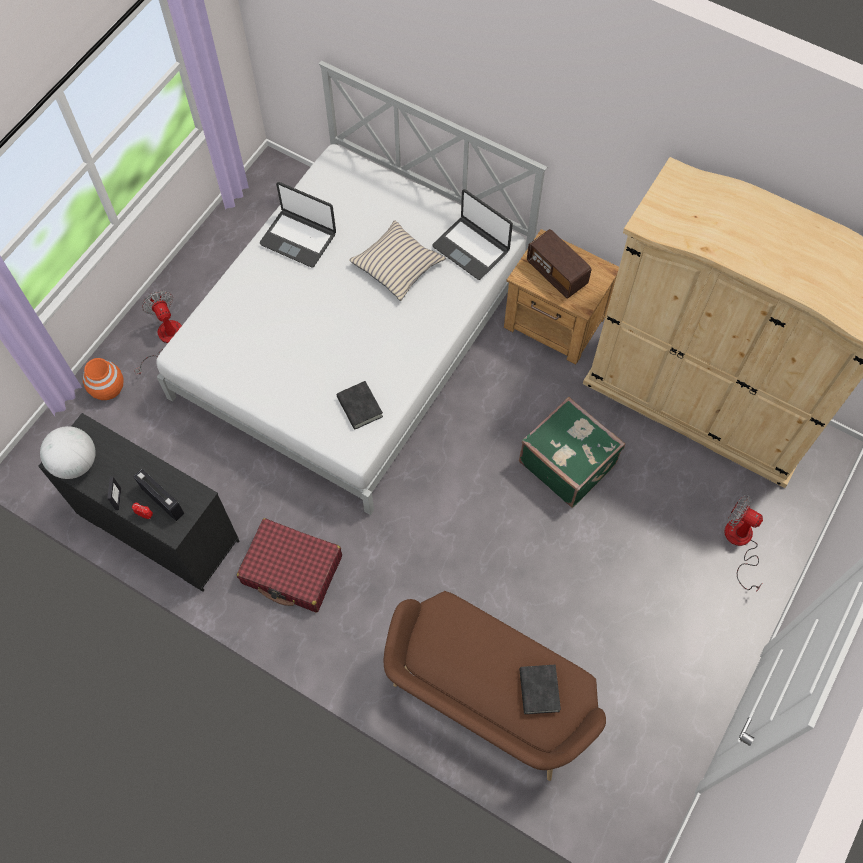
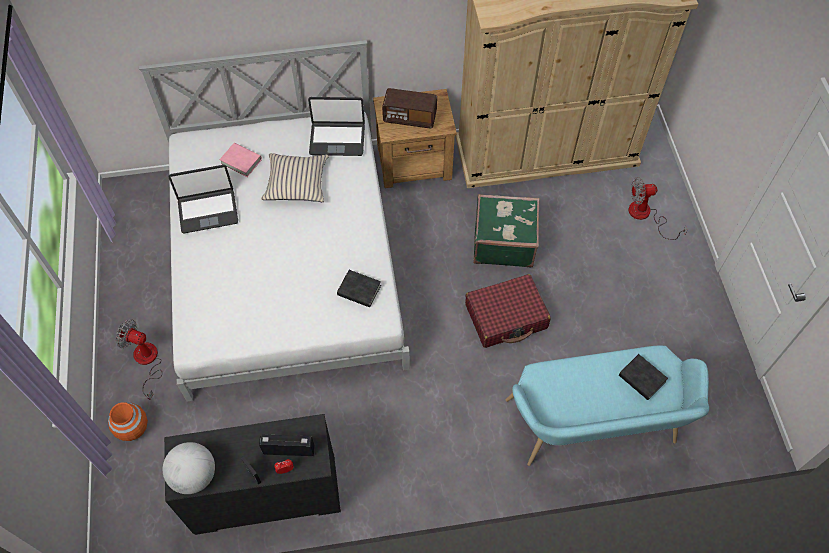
camera: 40 degrees left, 5 degrees down
(292, 570) = (390, 446): red suitcase -> red suitcase (506, 317)
(367, 211) = (241, 162): none -> pink book
(486, 702) = (594, 427): brown bench -> turquoise bench

